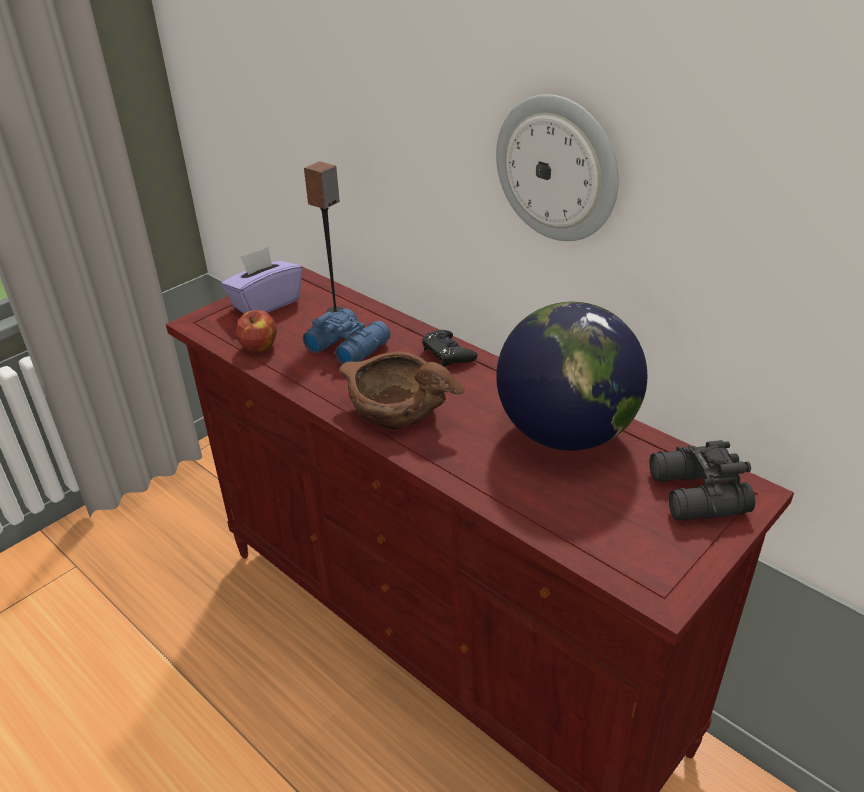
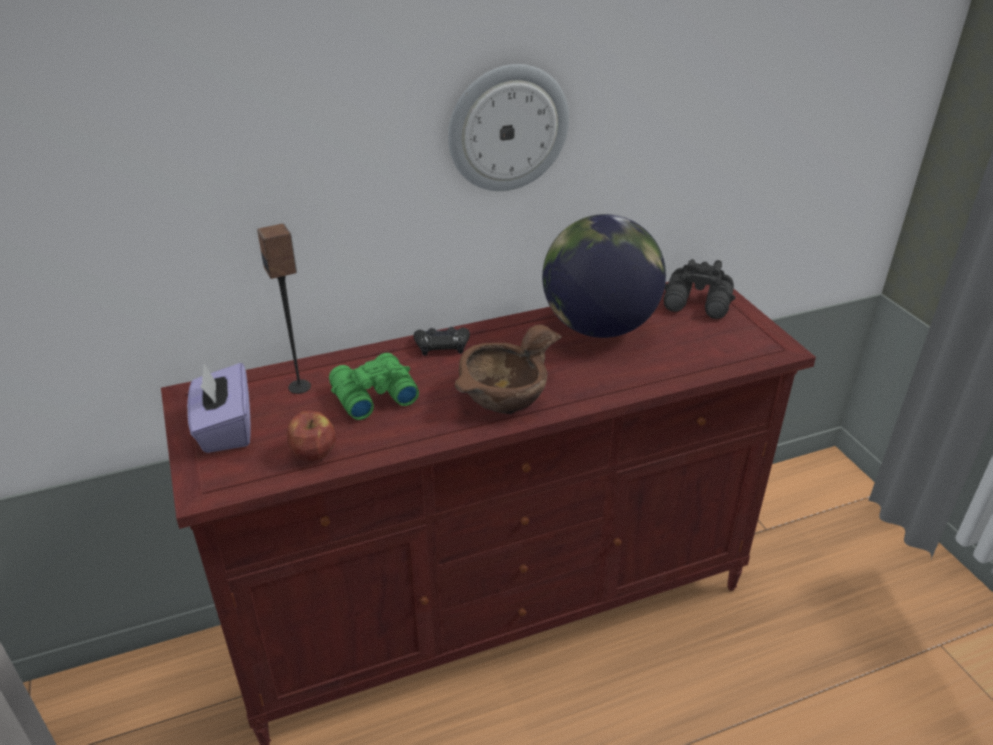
camera: 65 degrees left, 0 degrees up
(347, 346) = (372, 395): blue binoculars -> green binoculars

